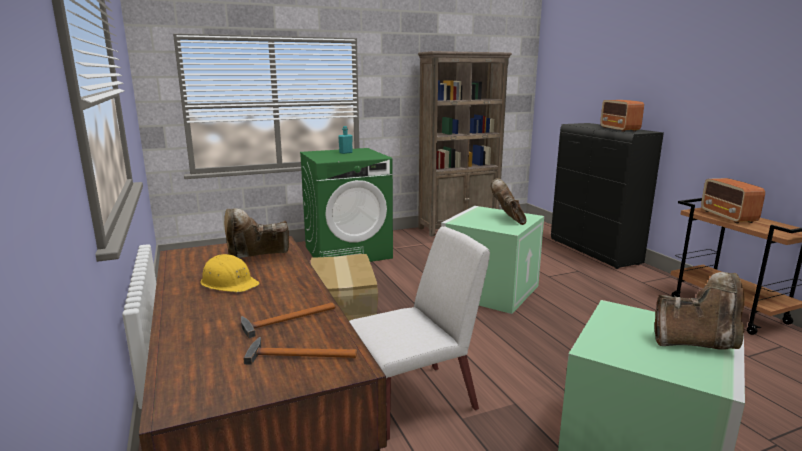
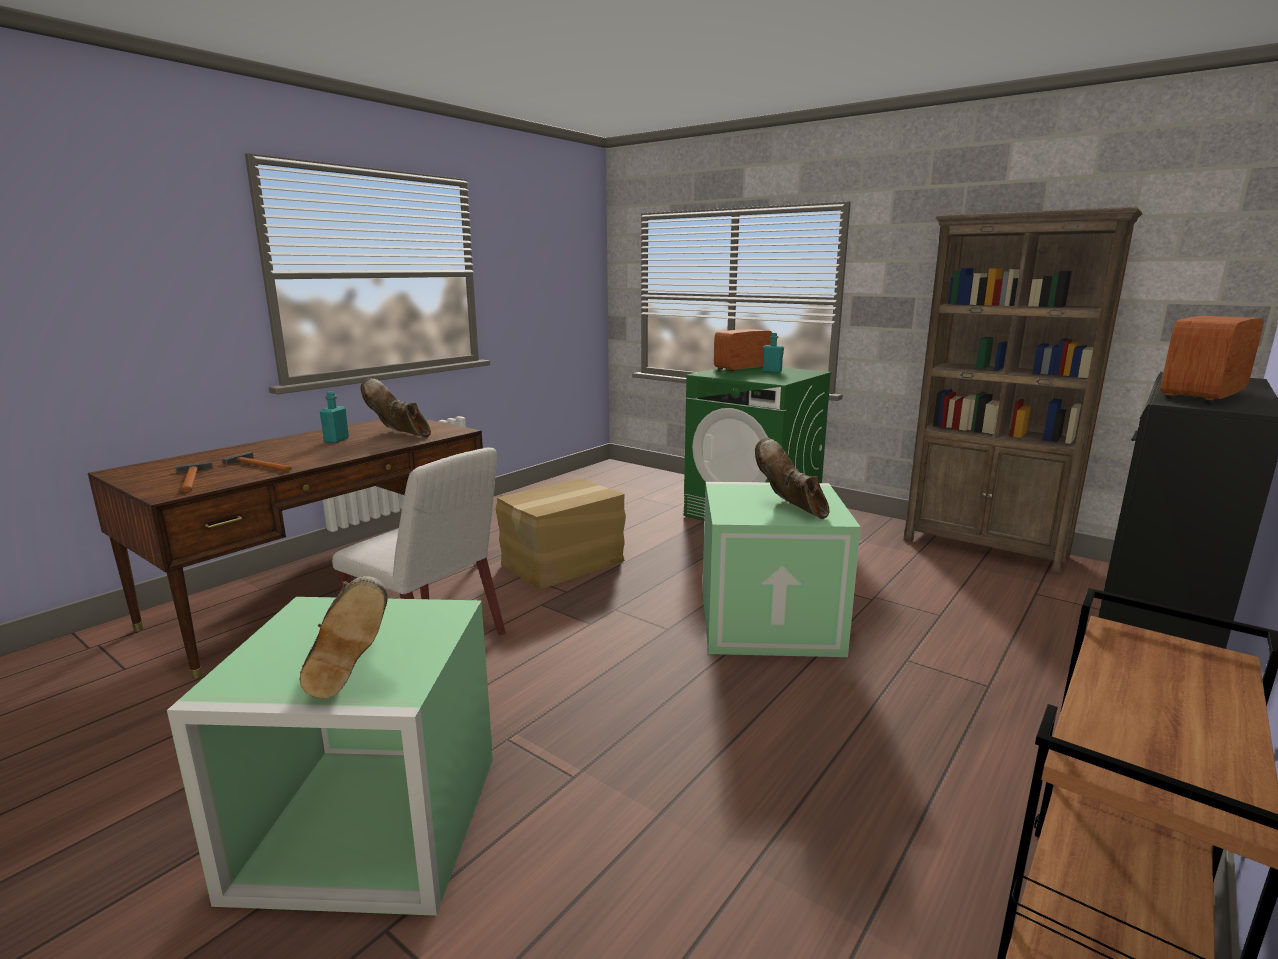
camera: 60 degrees right, 0 degrees up
(229, 283) = (336, 440): yellow hard hat -> turquoise bottle
(508, 219) = (791, 509): brown boot -> brown boot turned 75 degrees counterclockwise
(728, 217) = (1150, 676): radio -> radio (741, 368)

